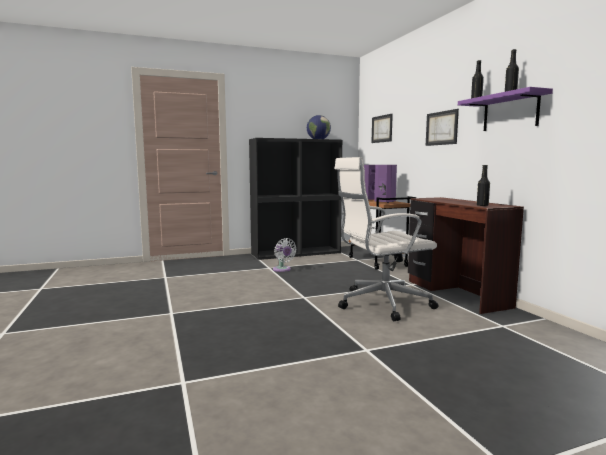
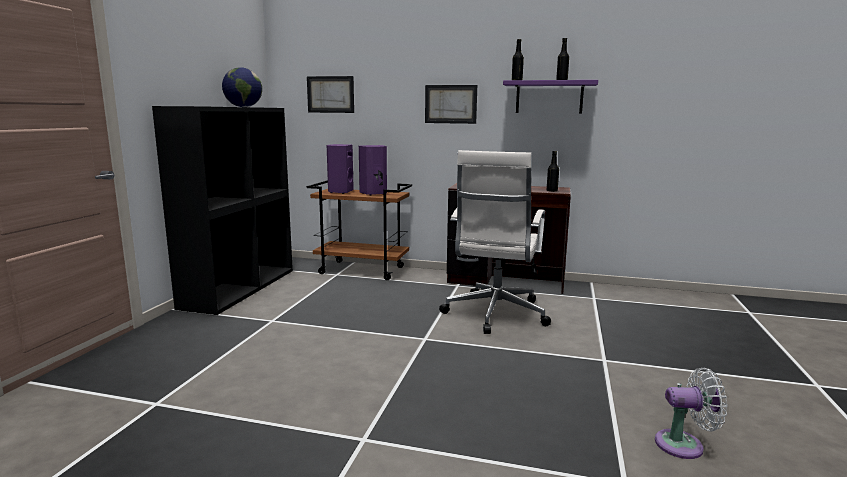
camera: 55 degrees left, 5 degrees up
(282, 269) = (297, 316): white fan -> white fan (684, 445)

